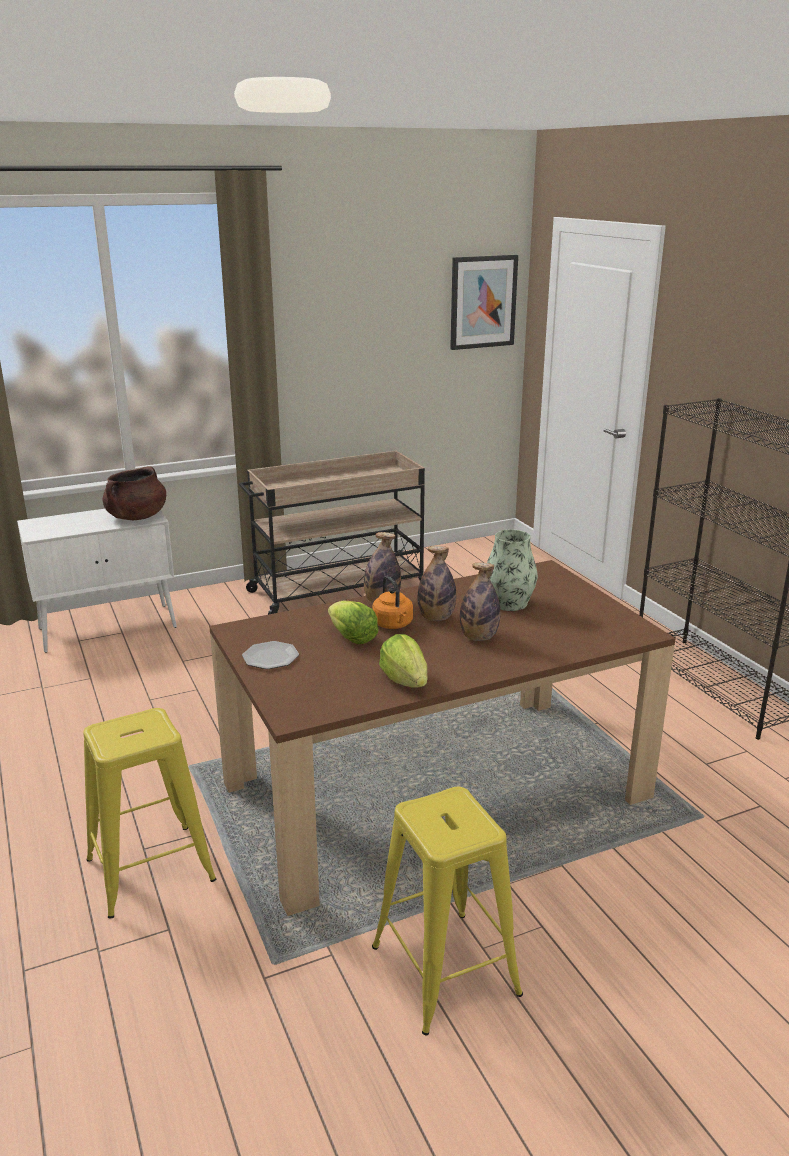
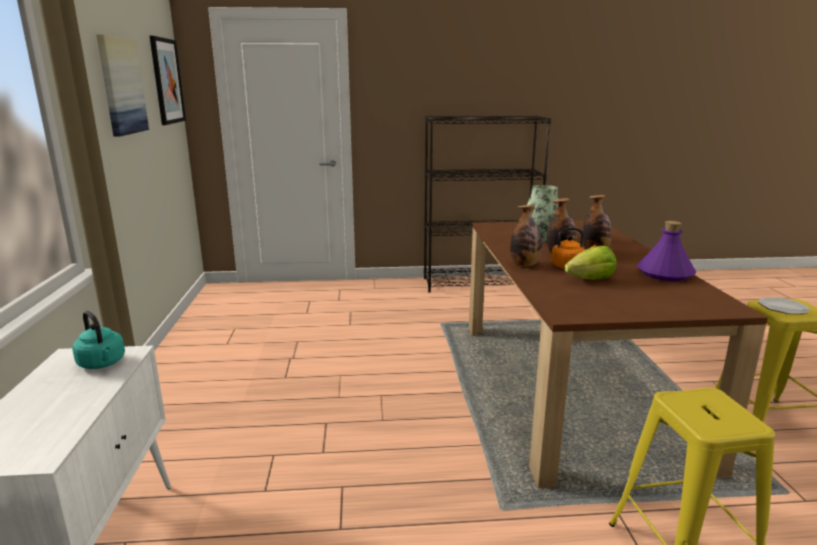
camera: 70 degrees left, 5 degrees down
(137, 517) = (102, 364): brown cooking pot -> turquoise kettle
(270, 657) = (626, 307): plate -> plate (782, 308)
(337, 591) = (211, 369): beige cart -> none
(369, 314) = (121, 86): none -> picture
(405, 680) = (664, 274): lettuce -> purple bottle

